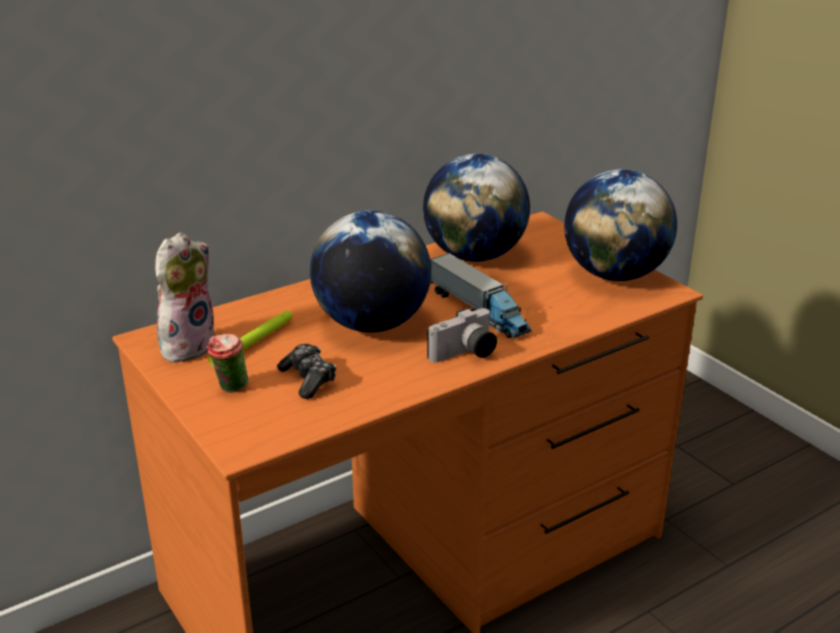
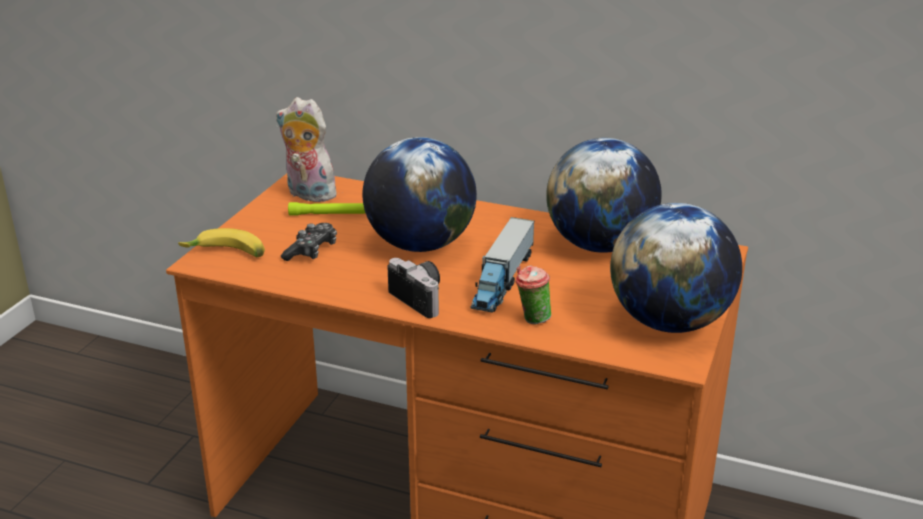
camera: 55 degrees right, 0 degrees up
(187, 345) = (308, 194): plush toy -> plush toy turned 150 degrees counterclockwise
(230, 388) = (269, 230): cup -> cup (531, 319)
(248, 429) = (226, 255): none -> banana
(465, 354) = (422, 298): camera -> camera turned 150 degrees counterclockwise

